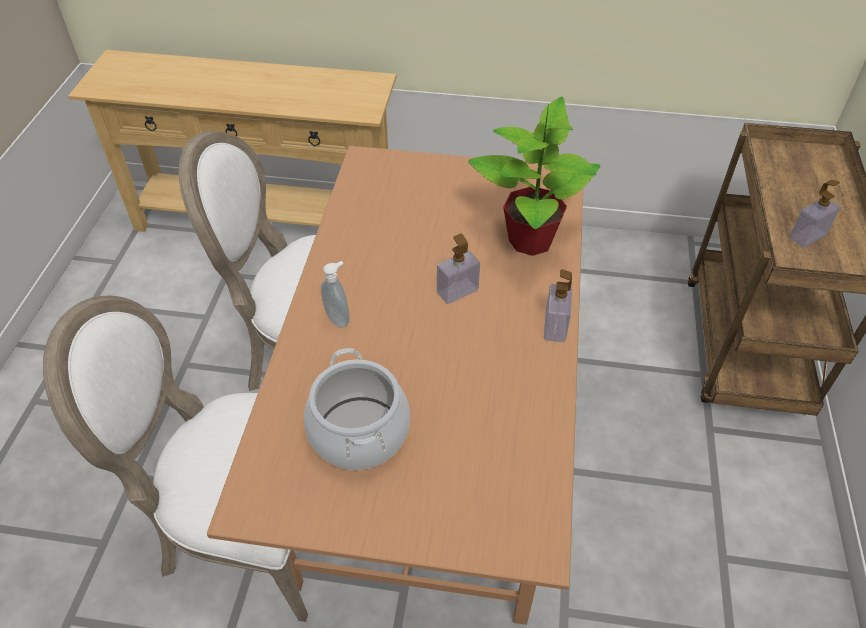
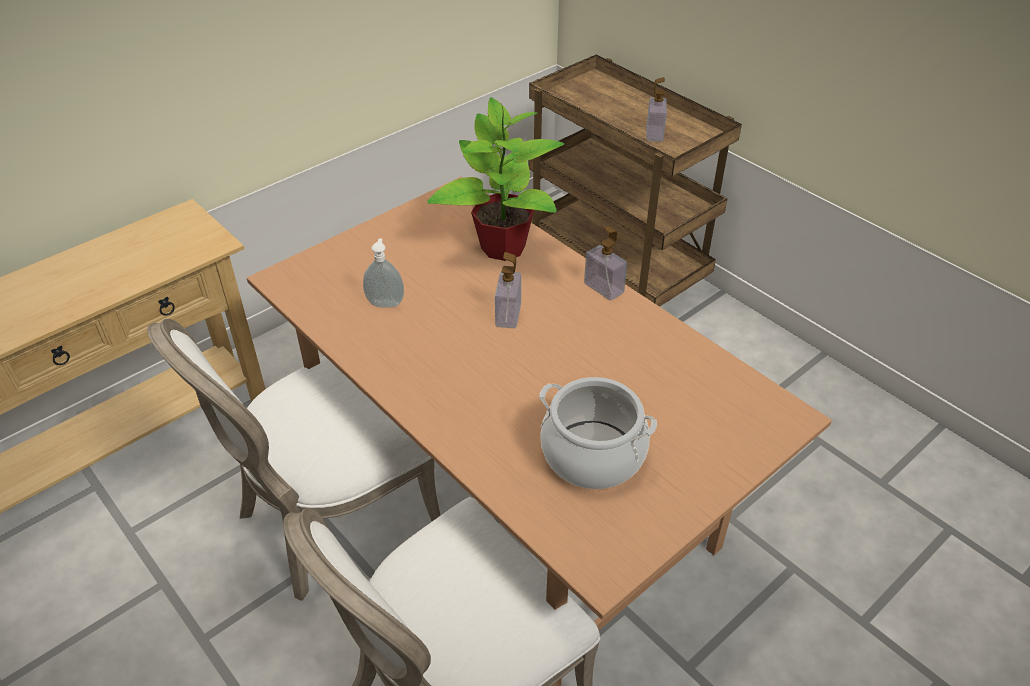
camera: 50 degrees left, 5 degrees down
(339, 318) = (454, 399): soap dispenser -> soap dispenser (386, 302)

